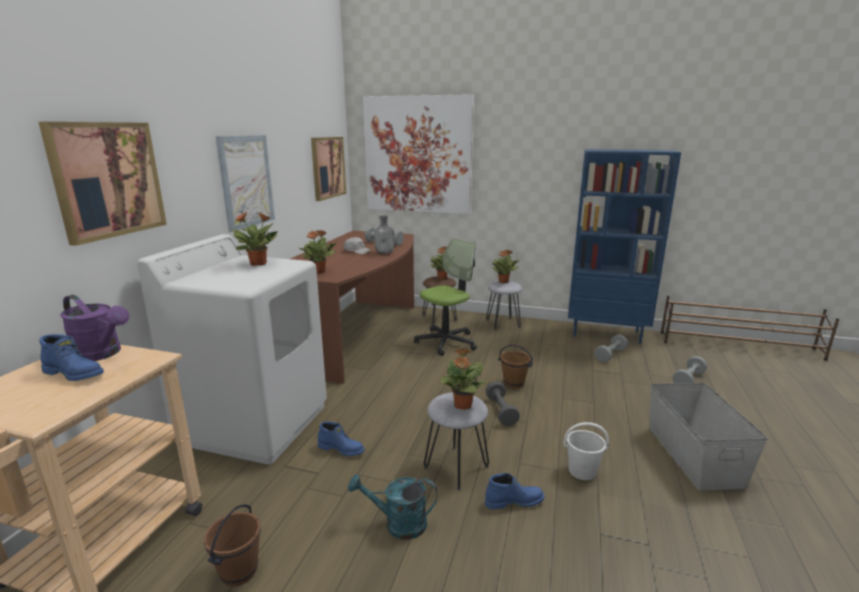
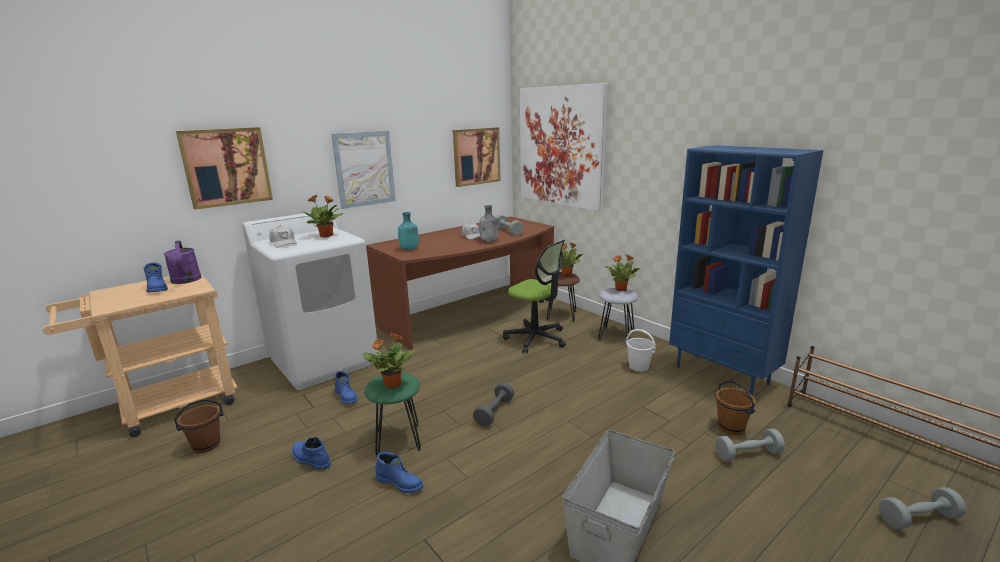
camera: 35 degrees right, 0 degrees up
(221, 278) = (284, 243): none -> white cap
(319, 271) = (409, 249): potted plant -> turquoise bottle
(398, 523) = (310, 460): turquoise watering can -> blue boot
(446, 342) = (536, 339): office chair -> office chair turned 45 degrees clockwise
(455, 467) = (397, 440): grey stool -> green stool
(513, 384) = (541, 393): brown bucket -> brown bucket (730, 428)
(583, 471) = (486, 488): white bucket -> white bucket (639, 367)
(610, 355) = (688, 398): grey dumbbell -> grey dumbbell (918, 519)

